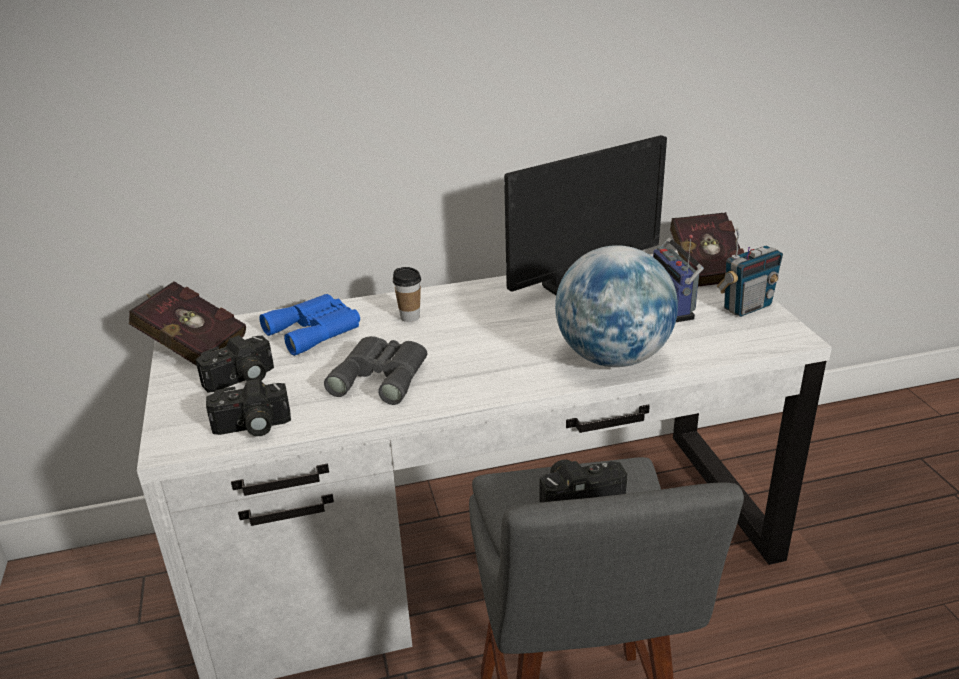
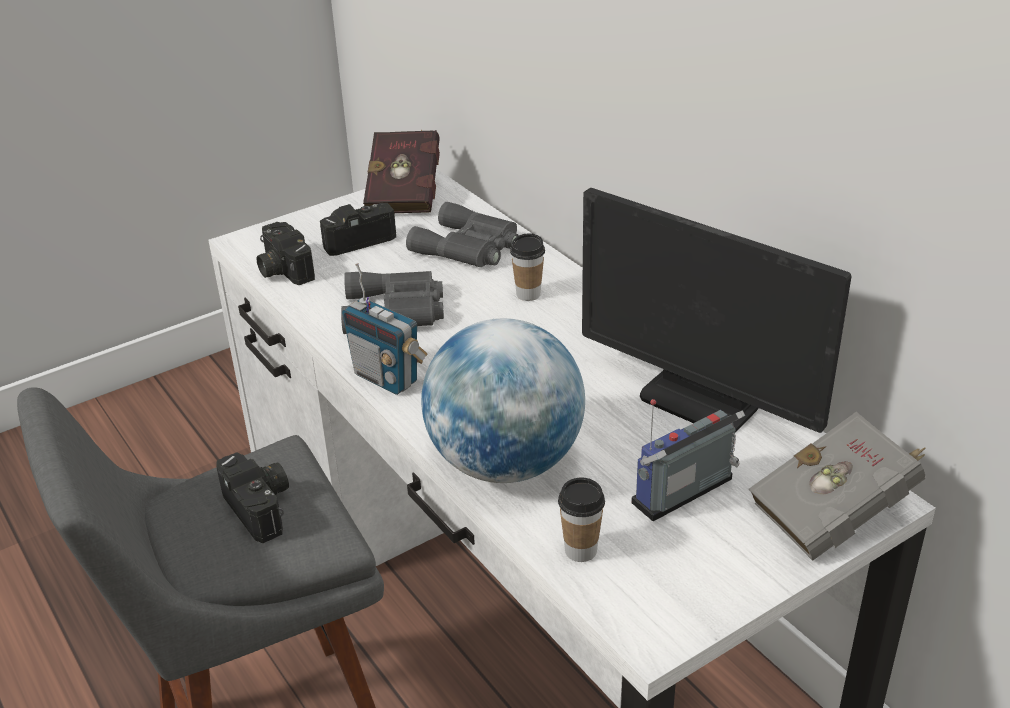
camera: 70 degrees right, 5 degrees up
(241, 380) = (357, 239): camera -> camera turned 120 degrees clockwise
(316, 330) = (469, 247): blue binoculars -> grey binoculars
(706, 268) = (837, 514): red book -> grey book
(713, 346) = (581, 550): none -> cup
(746, 307) = (726, 573): radio -> radio (386, 378)

